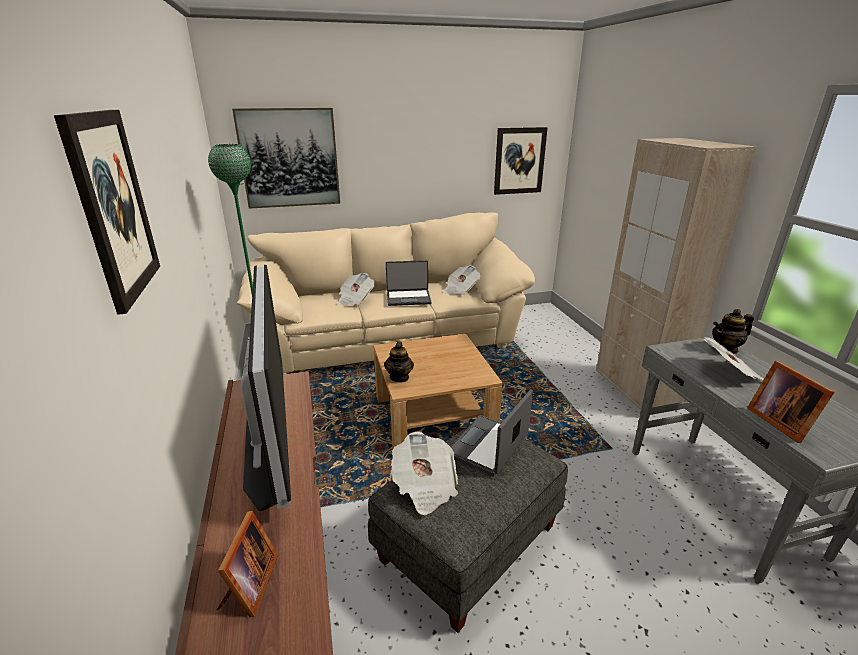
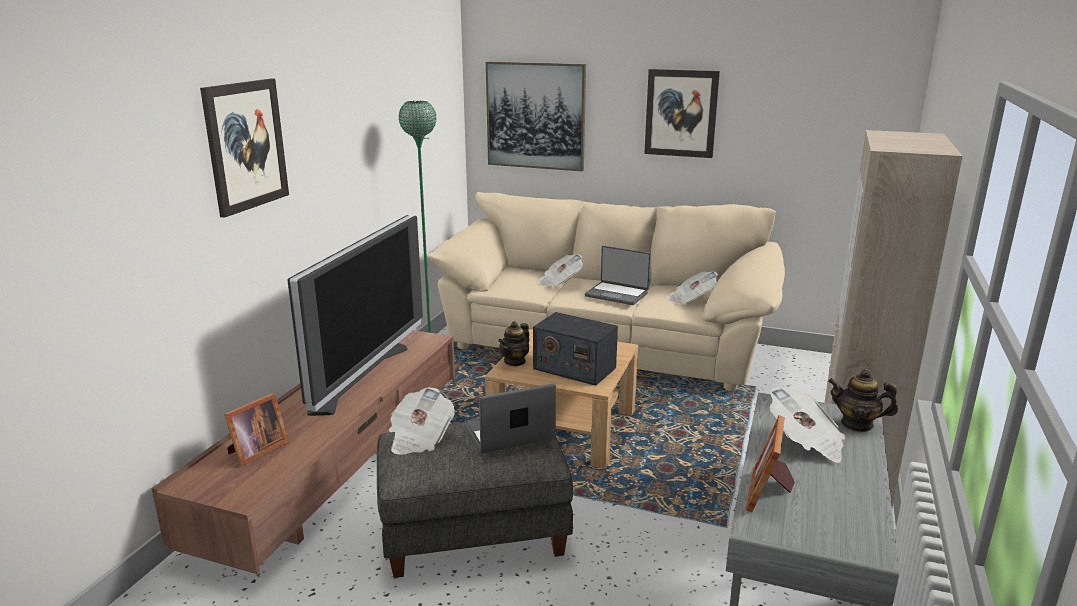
camera: 35 degrees right, 5 degrees down
(450, 367) = (574, 368): none -> radio
(519, 161) = (830, 144): picture -> picture (681, 113)

